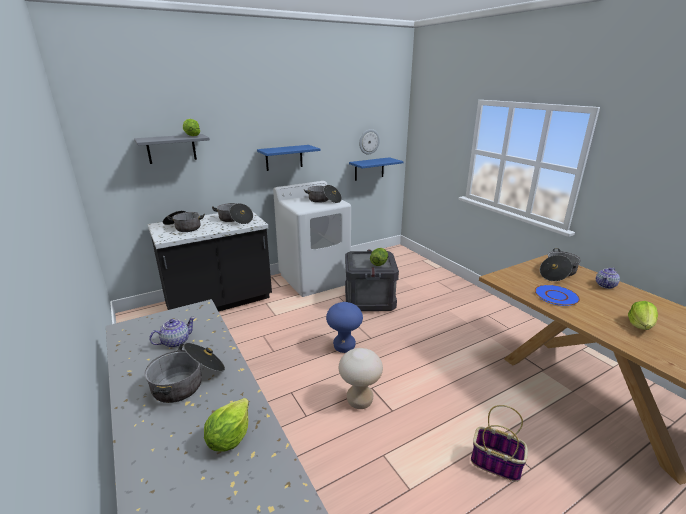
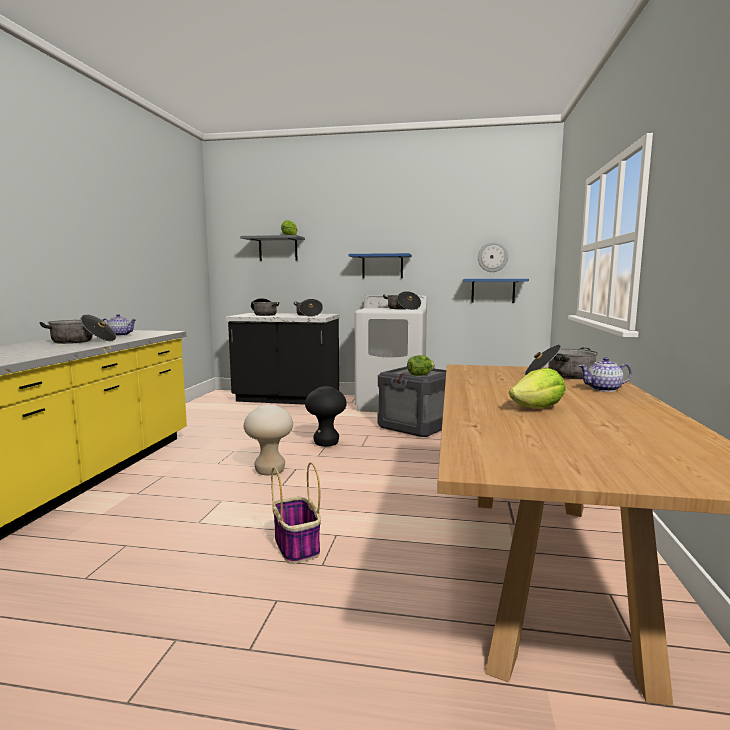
camera: 40 degrees right, 15 degrees down
(229, 438) = (38, 351): lettuce -> none
(344, 347) = (326, 443): blue stool -> black stool
(556, 296) = (495, 382): blue plate -> none

